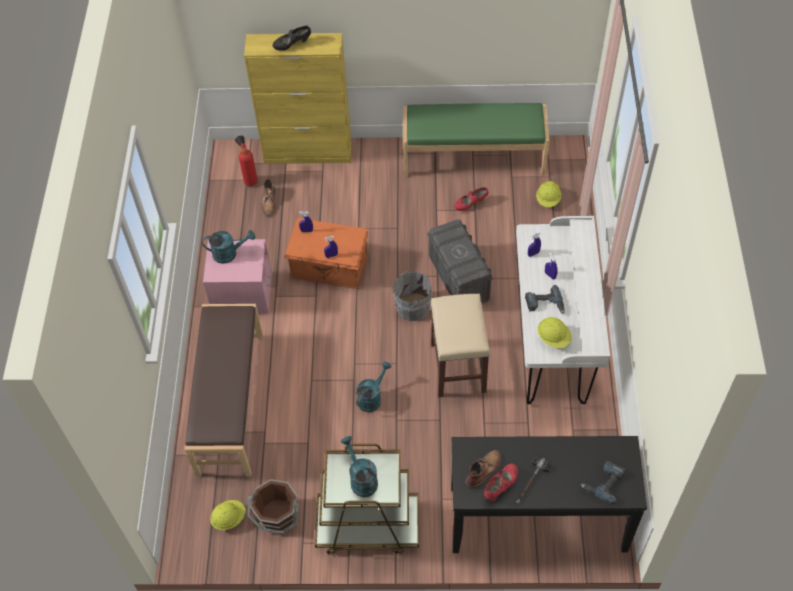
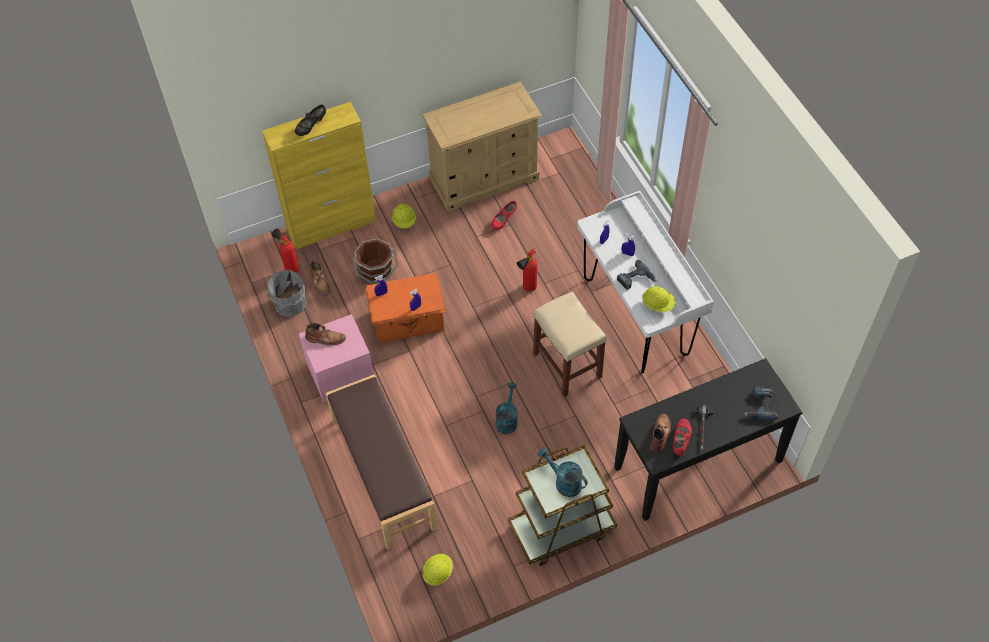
camera: 25 degrees left, 0 degrees up
(229, 253) = (326, 338): turquoise watering can -> brown boot
(277, 516) = (479, 553): brown bucket -> brown bucket (376, 272)
(411, 307) = (499, 329): grey bucket -> grey bucket (288, 304)
(458, 278) = (527, 289): grey storage box -> fire extinguisher
(473, 157) = (484, 178): green bench -> beige dresser
(548, 200) = (568, 194): yellow hard hat -> yellow hard hat (404, 221)

